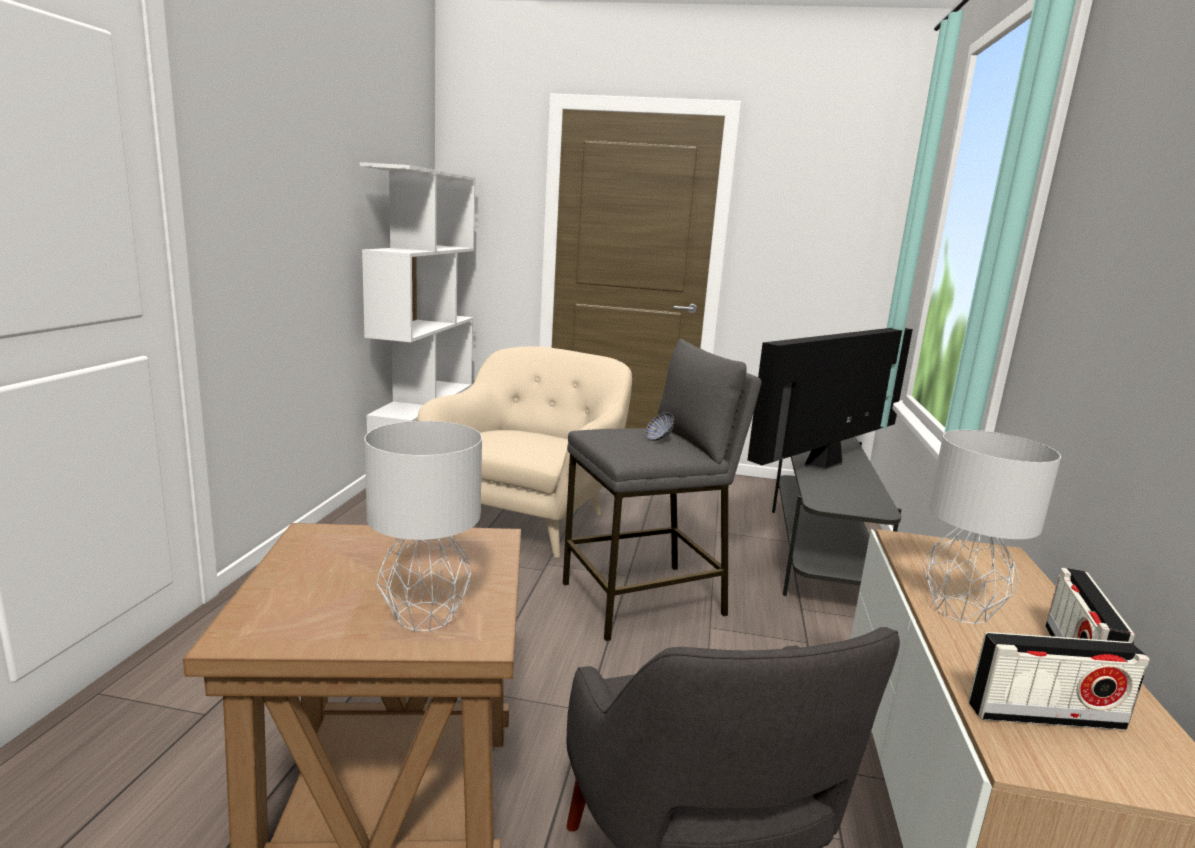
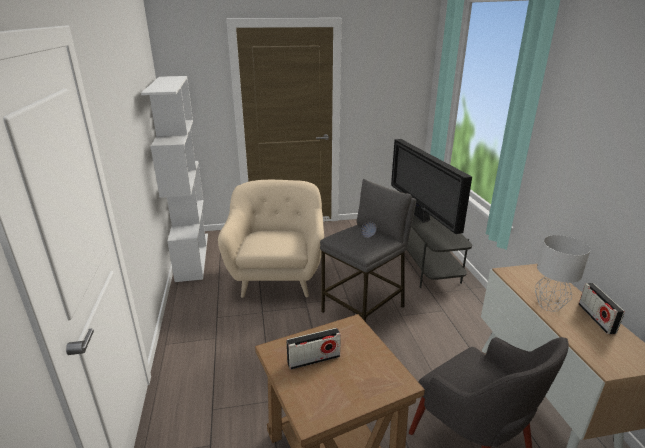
camera: 20 degrees left, 10 degrees up
(424, 615) = (370, 379): grey table lamp -> none
(823, 463) = (420, 217): television -> television turned 45 degrees counterclockwise
(1045, 716) = (602, 347): radio -> radio (313, 360)

